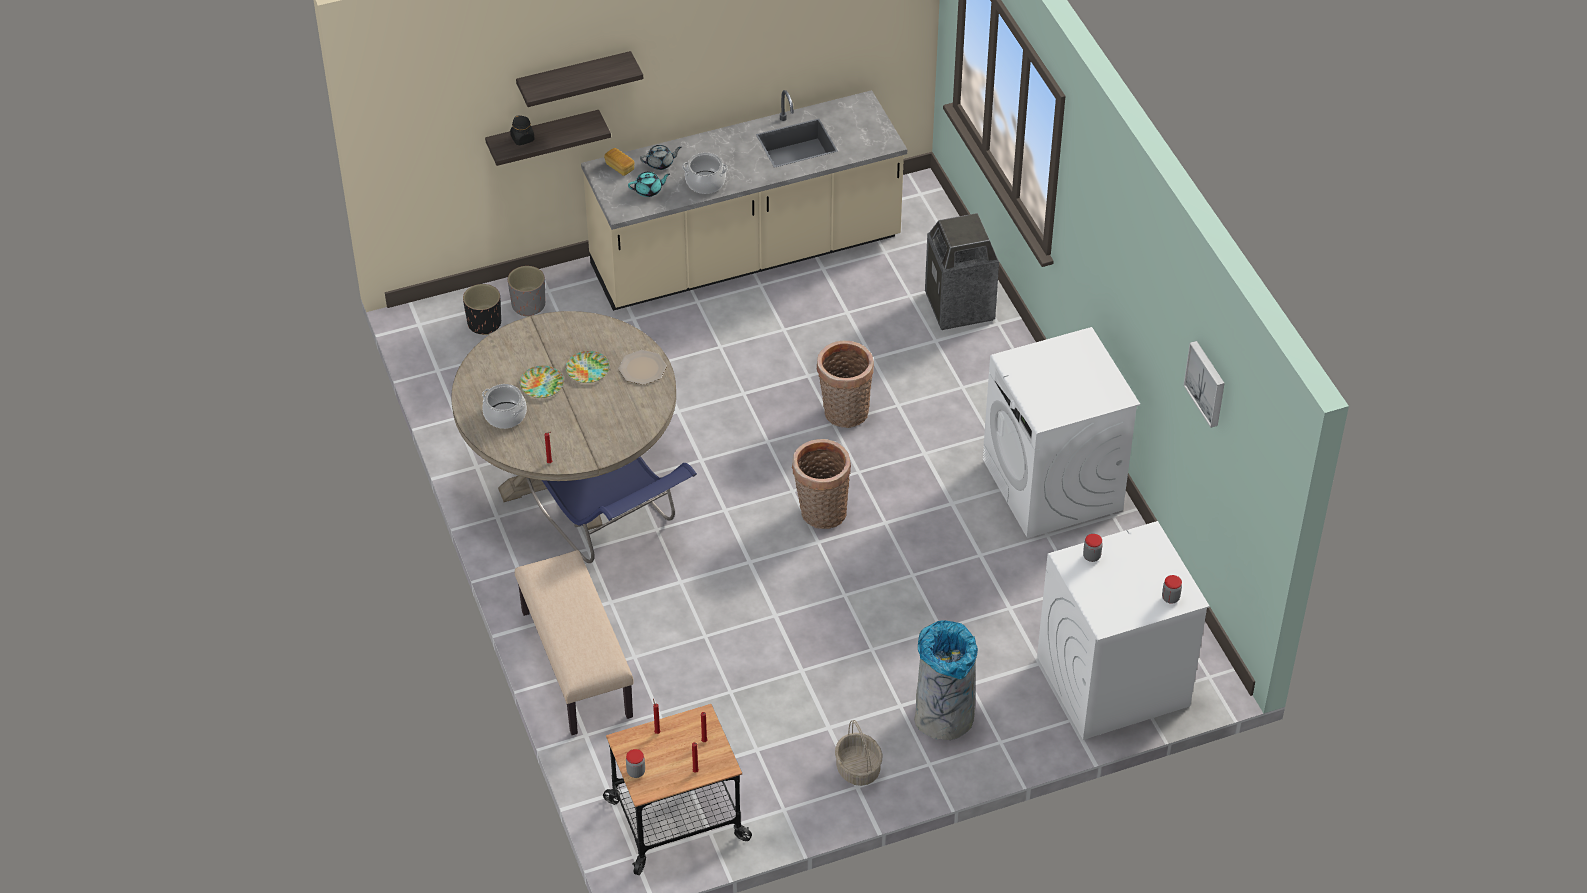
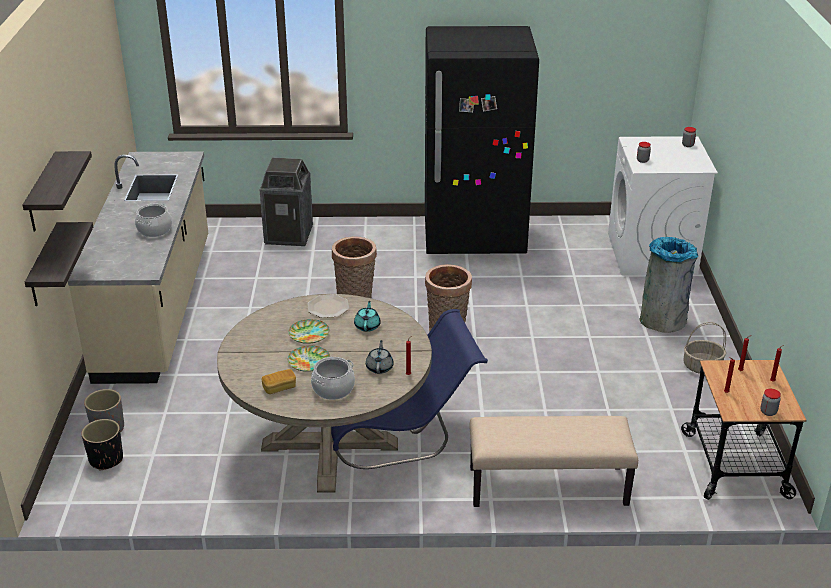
camera: 70 degrees left, 15 degrees down
(522, 139) = (50, 263): black jar -> none
(619, 167) = (94, 263): bread -> bread (279, 387)
(649, 190) = (136, 255): turquoise teapot -> turquoise teapot (367, 326)
(660, 163) = (111, 244): grey teapot -> grey teapot (379, 367)
(1053, 485) = (474, 238): white washing machine -> black fridge
(1207, 383) = (588, 37): picture -> none

